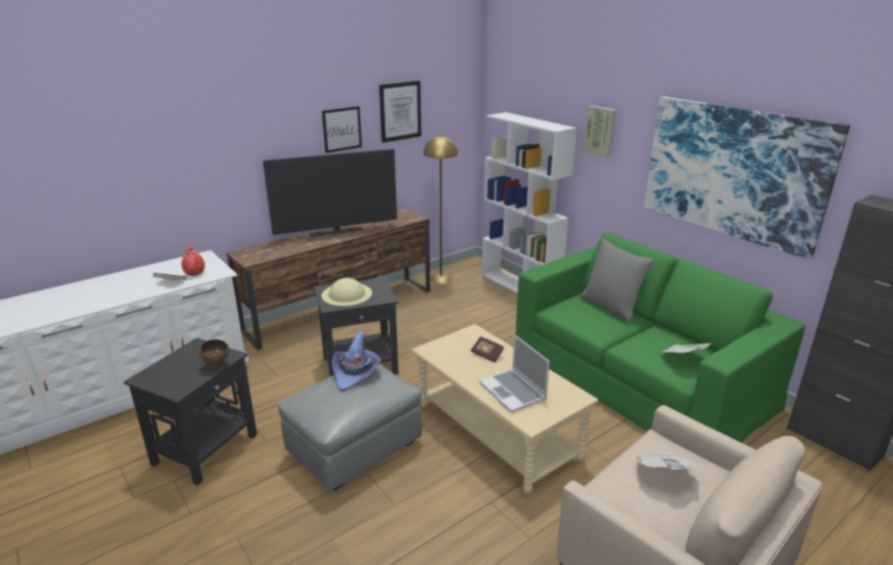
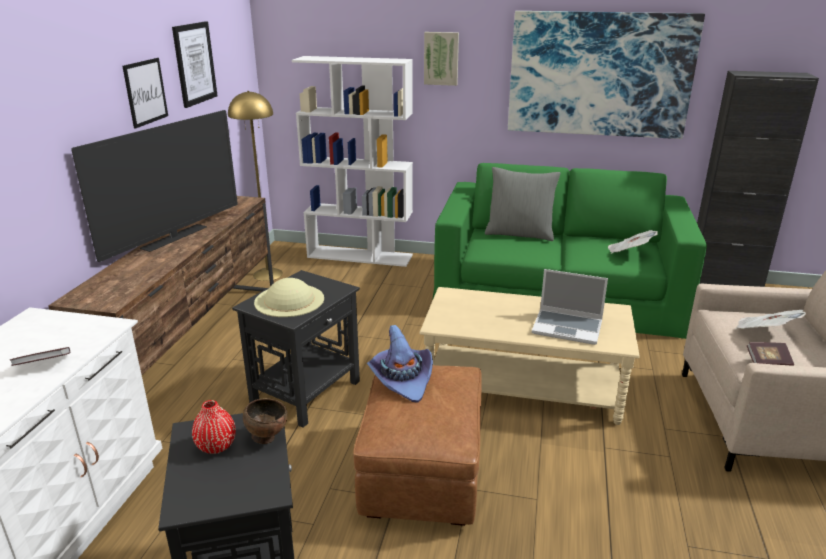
camera: 40 degrees left, 0 degrees up
(195, 273) = (64, 341): red vase -> red vase (216, 446)
(354, 447) = (421, 473): grey ottoman -> brown ottoman
(487, 354) = (495, 307): book -> book (768, 362)

